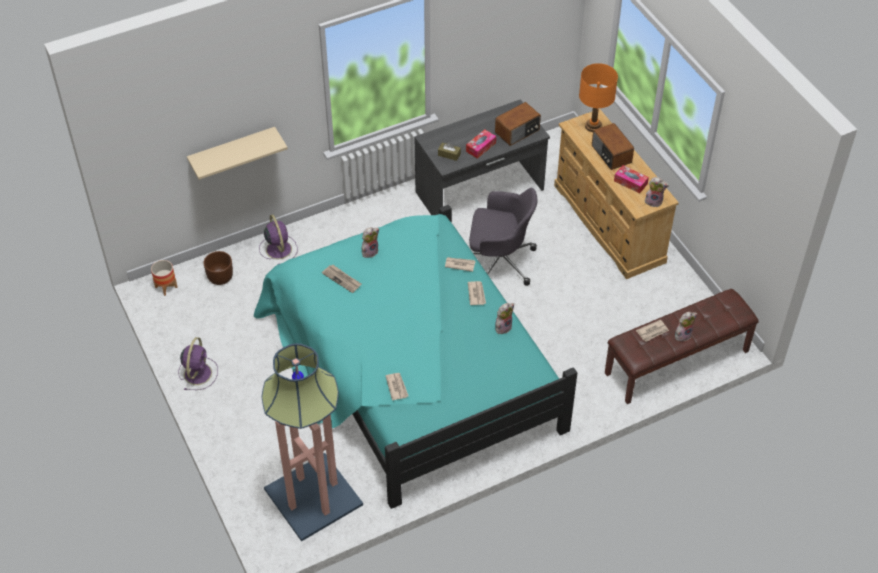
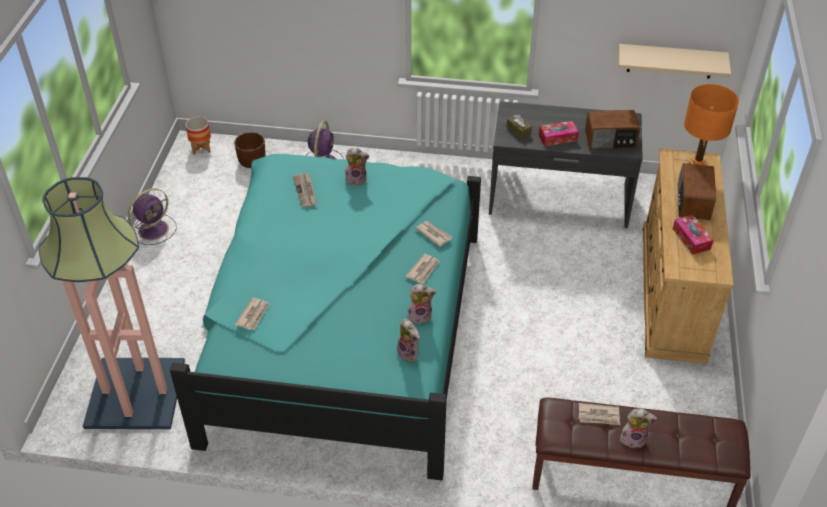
camera: 35 degrees right, 5 degrees down
(232, 151) = (293, 28): beige shelf -> beige shelf (670, 61)
(499, 261) = (520, 272): grey office chair -> none
(654, 201) = (703, 270): plush toy -> plush toy (409, 353)

